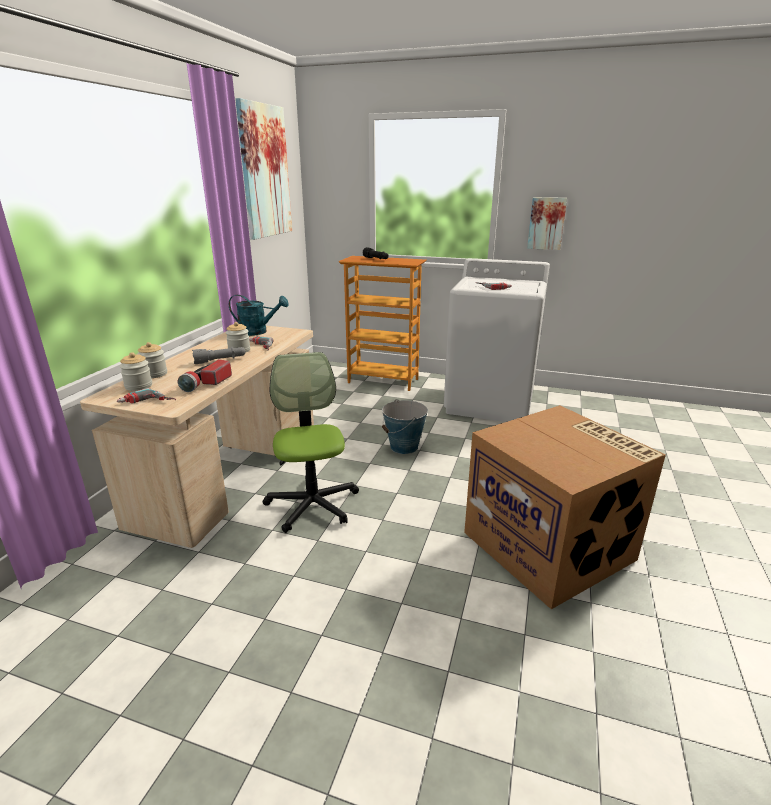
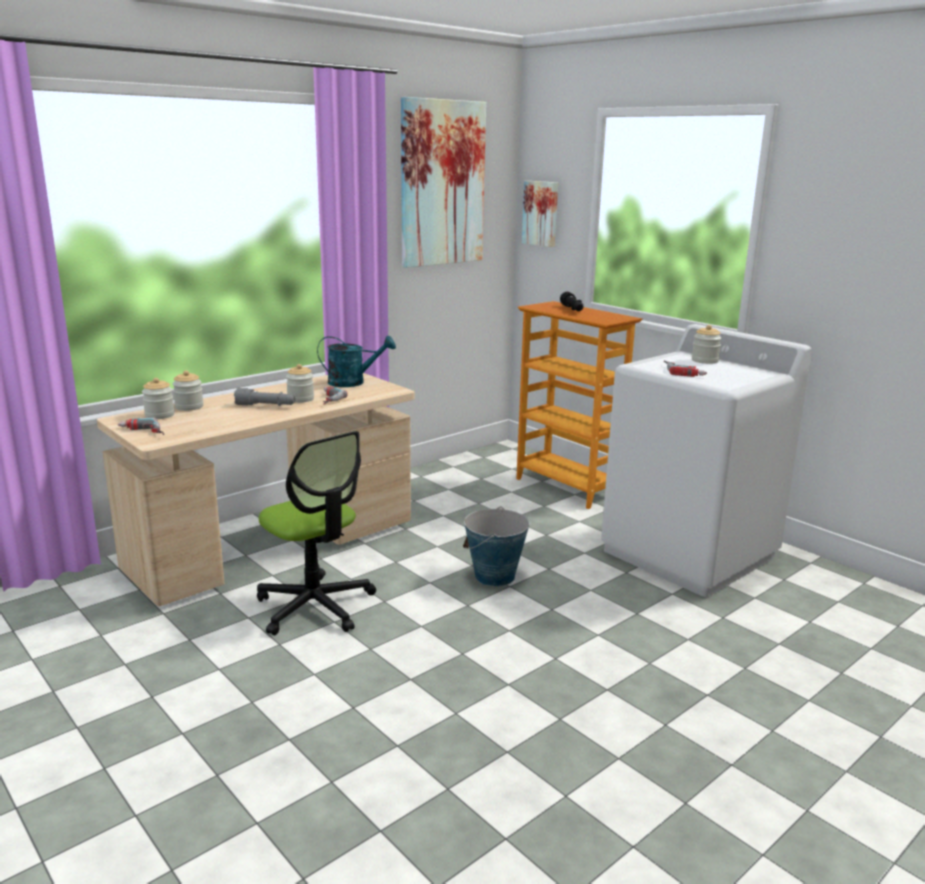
camera: 30 degrees right, 5 degrees down
(206, 383) = (217, 426): flashlight -> none
(258, 332) = (353, 382): turquoise watering can -> turquoise watering can turned 45 degrees counterclockwise
(312, 504) = (315, 606): office chair -> office chair turned 120 degrees clockwise
(490, 280) = (704, 361): none -> jar
(546, 223) = (829, 283): picture -> picture (541, 213)
(550, 546) = (538, 756): cardboard box -> none

